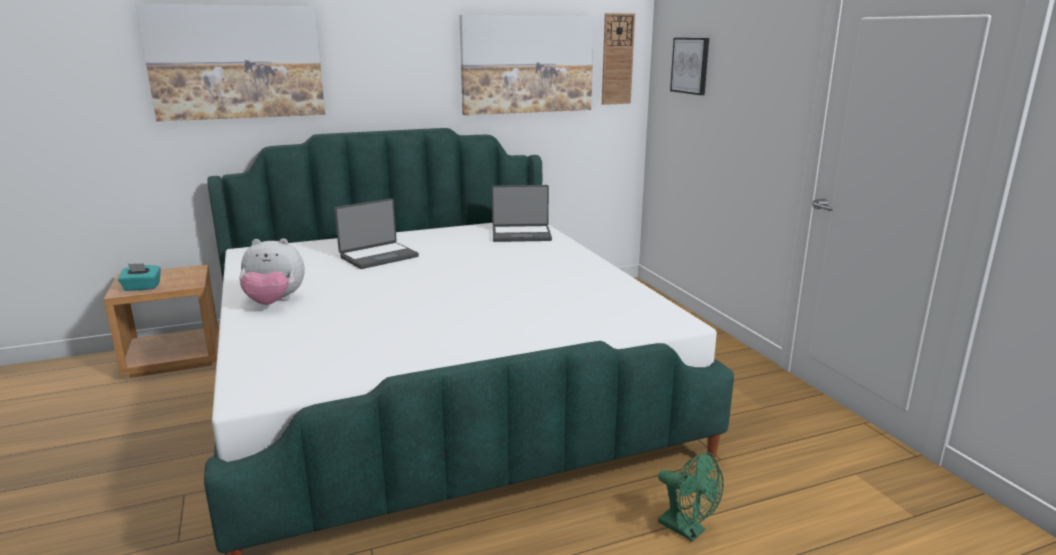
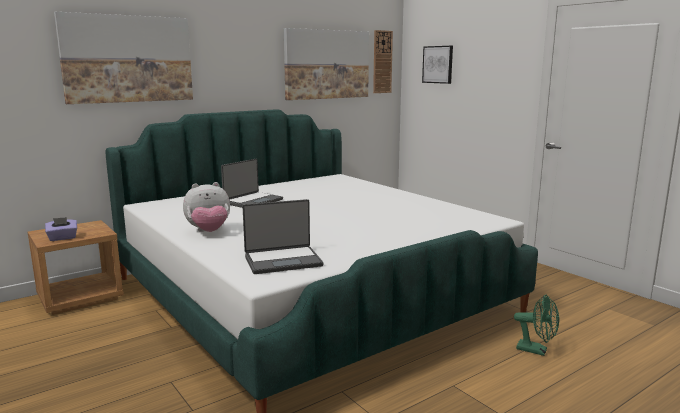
camera: 15 degrees left, 5 degrees down
(142, 288) = (62, 238): turquoise tissue box -> purple tissue box
(521, 235) = (341, 183): laptop -> laptop (283, 261)

